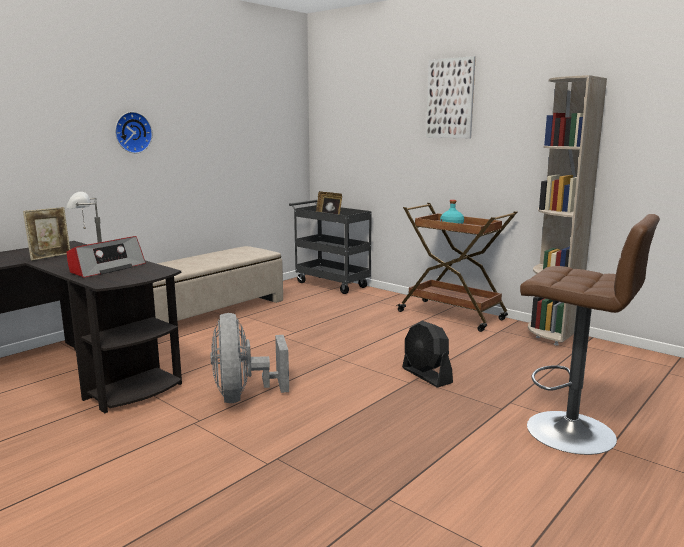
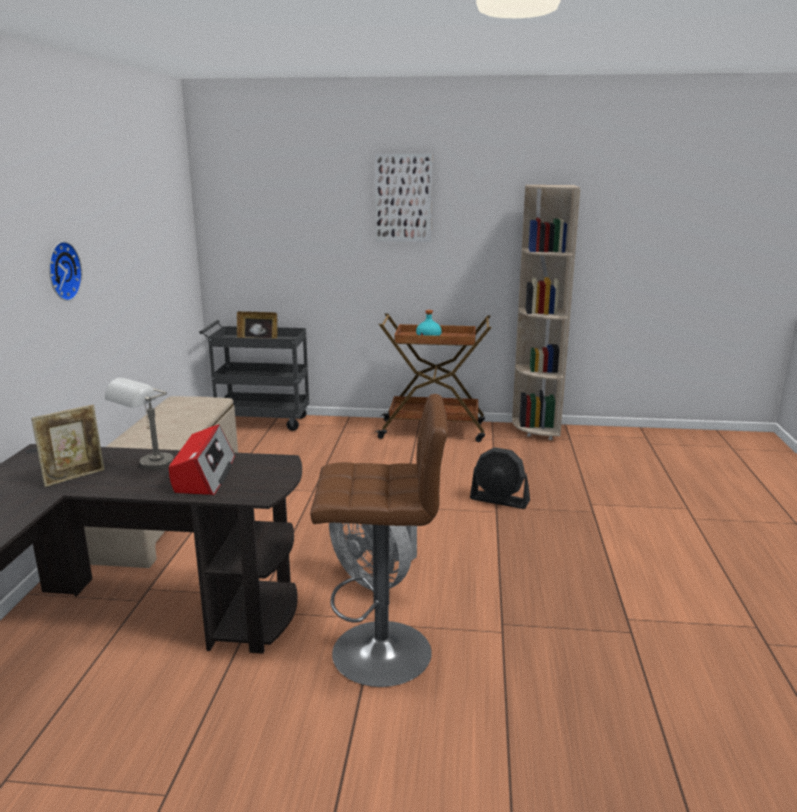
camera: 35 degrees left, 5 degrees up
(51, 257) = (74, 477): picture frame -> picture frame turned 45 degrees clockwise
(571, 433) = (659, 515): brown stool -> brown stool (383, 653)

